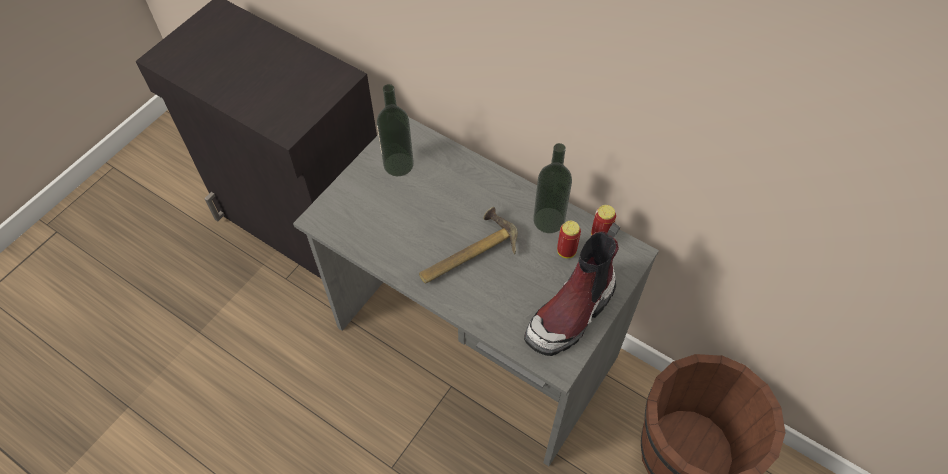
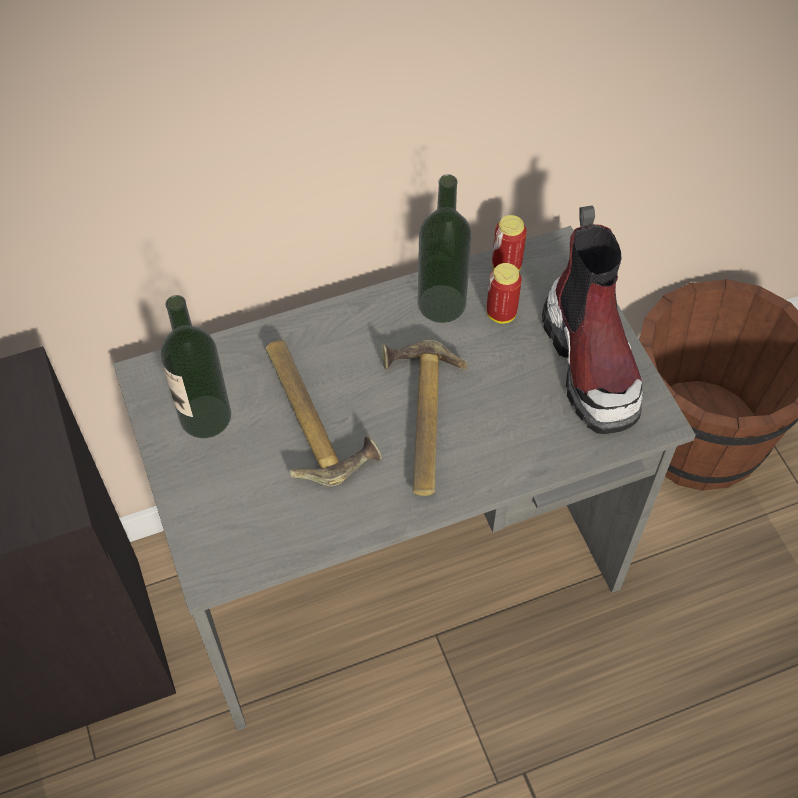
camera: 55 degrees left, 0 degrees up
(434, 206) = (313, 414): none -> hammer

